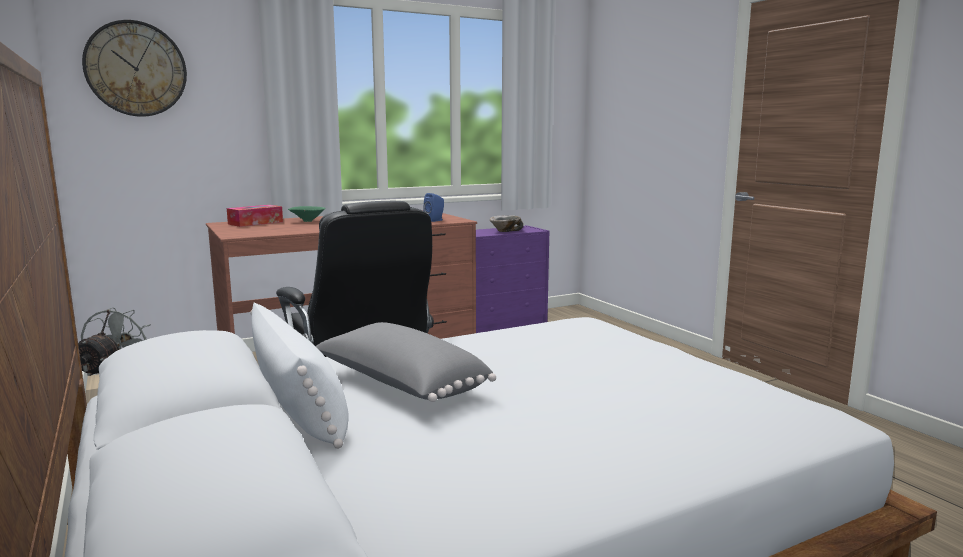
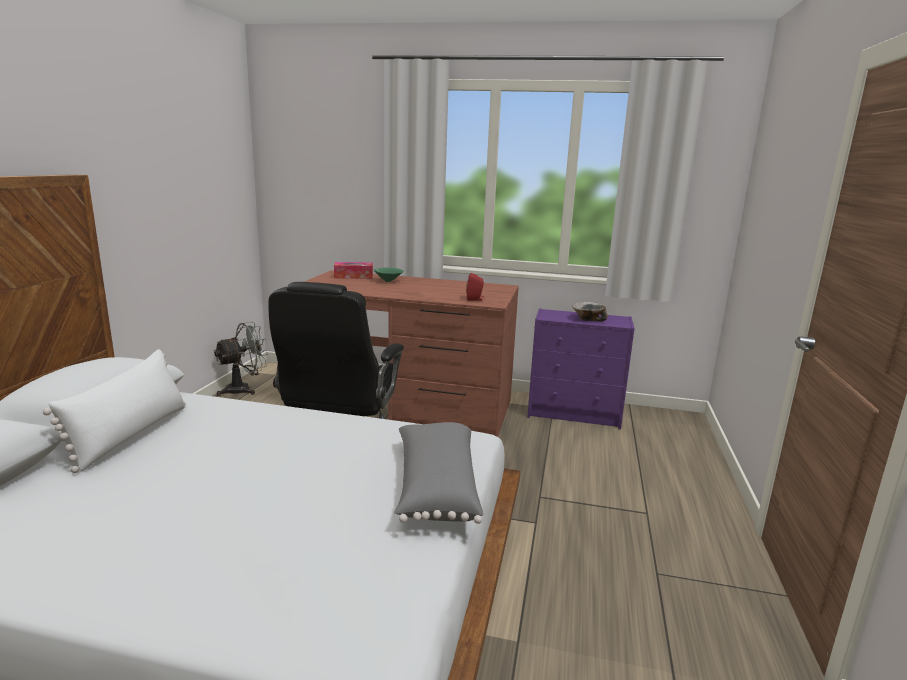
camera: 40 degrees right, 5 degrees up
(136, 69) = (304, 150): wall clock -> none
(399, 385) = (209, 441): grey pillow -> grey pillow (435, 487)
(435, 220) = (475, 299): blue speaker -> red speaker

